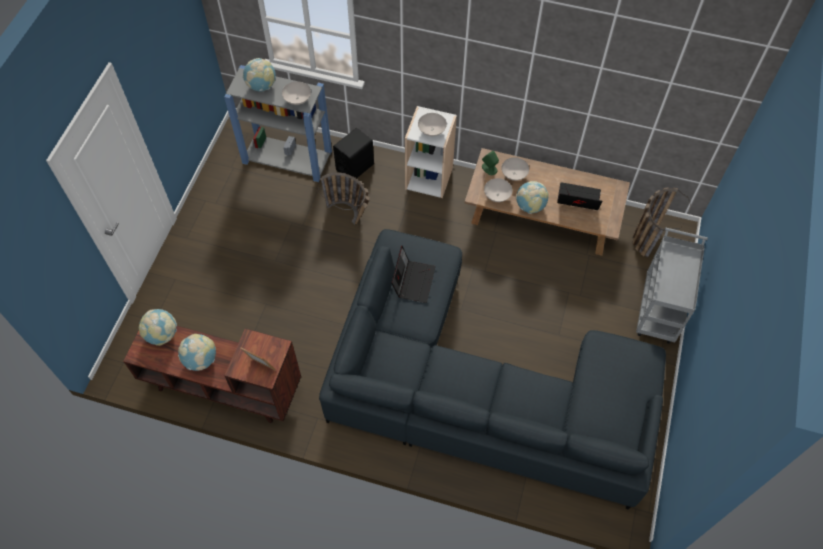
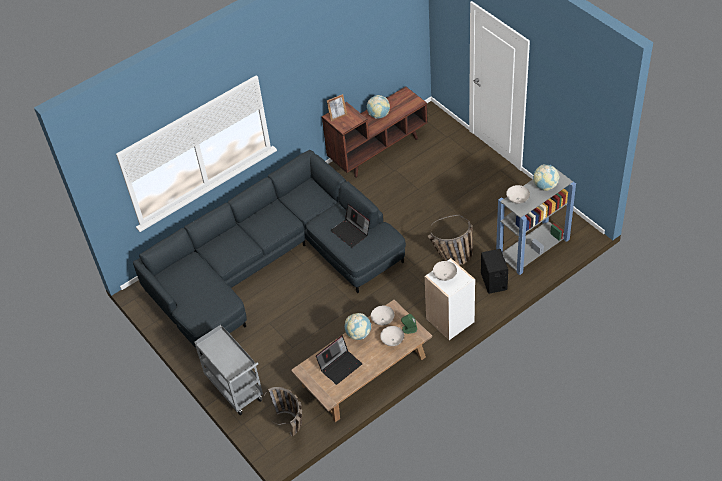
camera: 130 degrees right, 10 degrees down
(162, 334) = (408, 105): globe -> none

